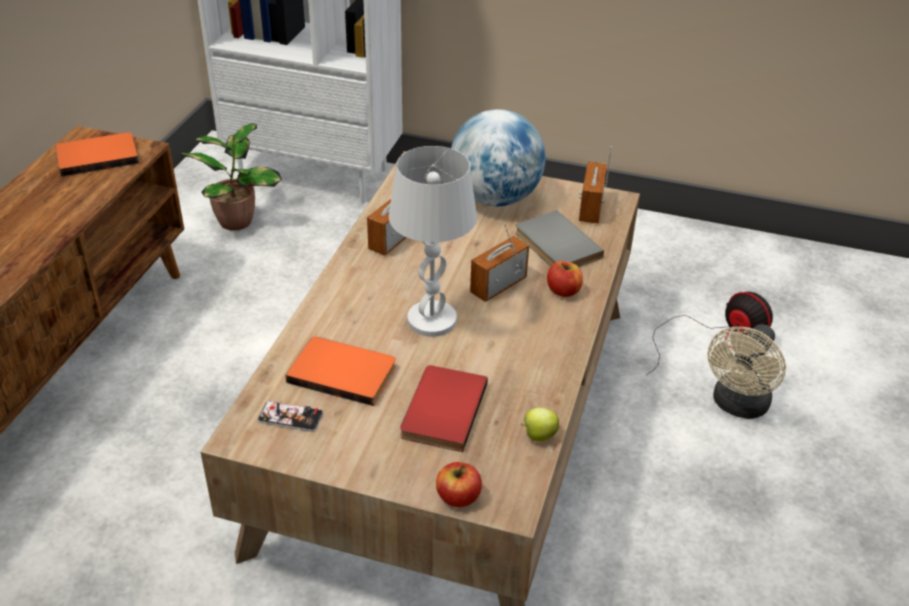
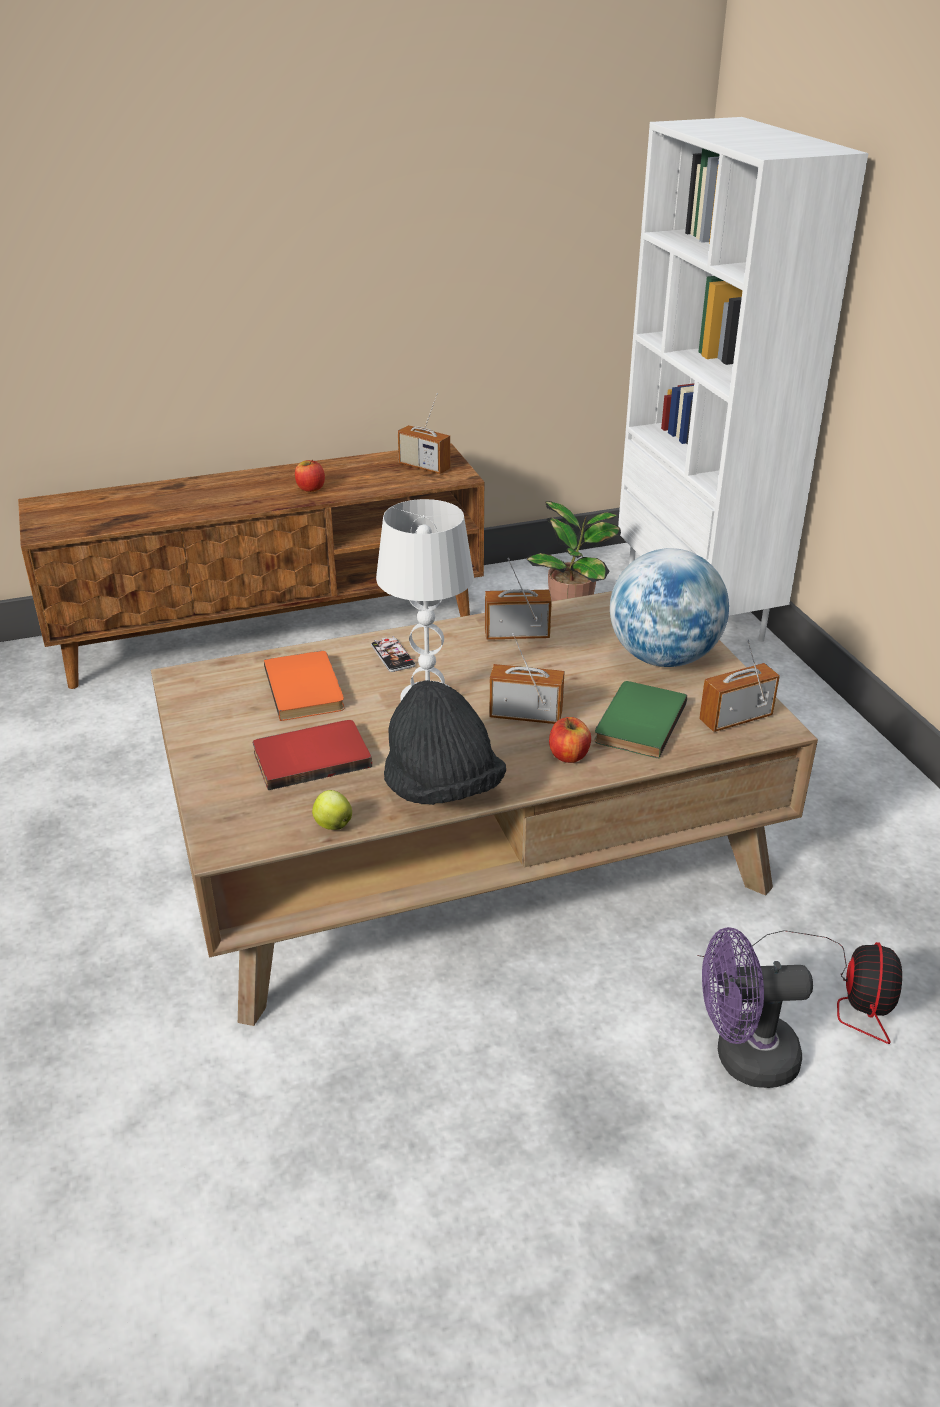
camera: 55 degrees right, 5 degrees down
(97, 156) = (424, 467): orange book -> radio
(290, 417) = (226, 689): phone -> phone (393, 656)
(458, 497) = (208, 811): apple -> apple (310, 488)
(545, 363) = (442, 788): none -> black hat
(555, 246) = (636, 722): grey book -> green book
(738, 406) = (743, 1057): beige fan -> purple fan

